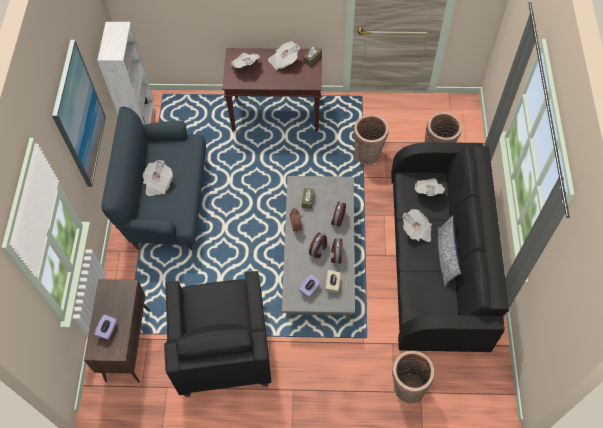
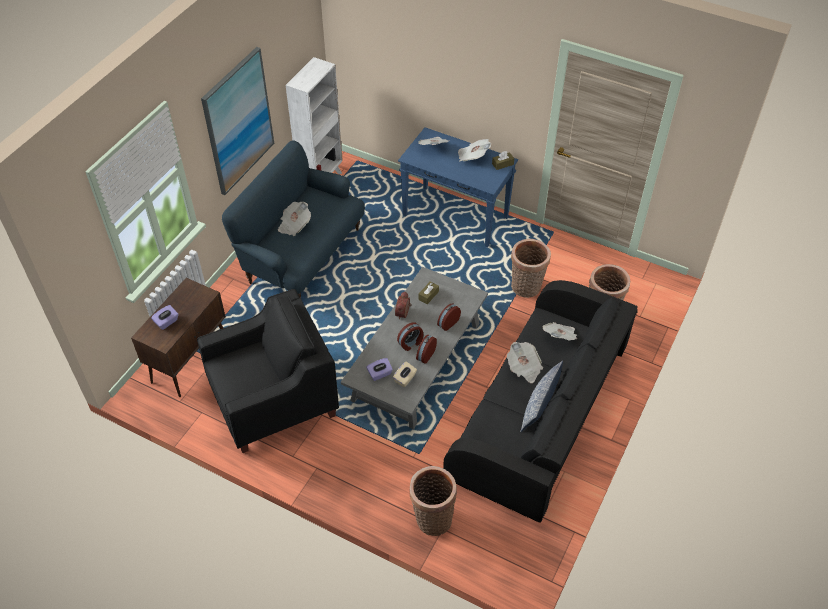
camera: 25 degrees right, 10 degrees down
(223, 348) = (274, 401): black armchair -> black armchair turned 135 degrees counterclockwise
(277, 113) = (456, 216): brown console table -> blue console table

